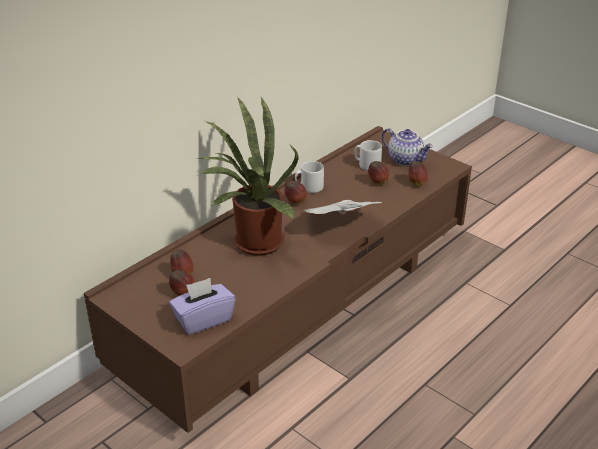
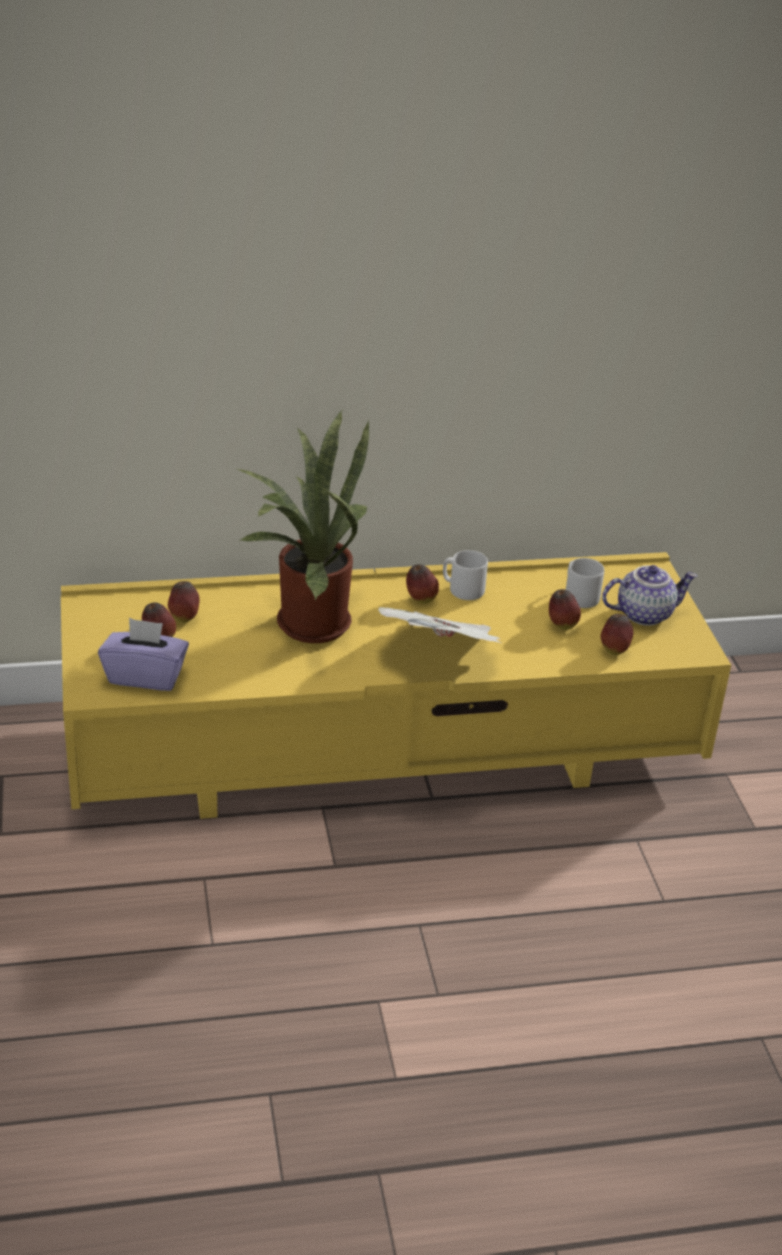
camera: 35 degrees right, 0 degrees up
(298, 299) = (384, 743): brown tv stand -> yellow tv stand
(406, 159) = (644, 614): teapot -> teapot turned 90 degrees counterclockwise

